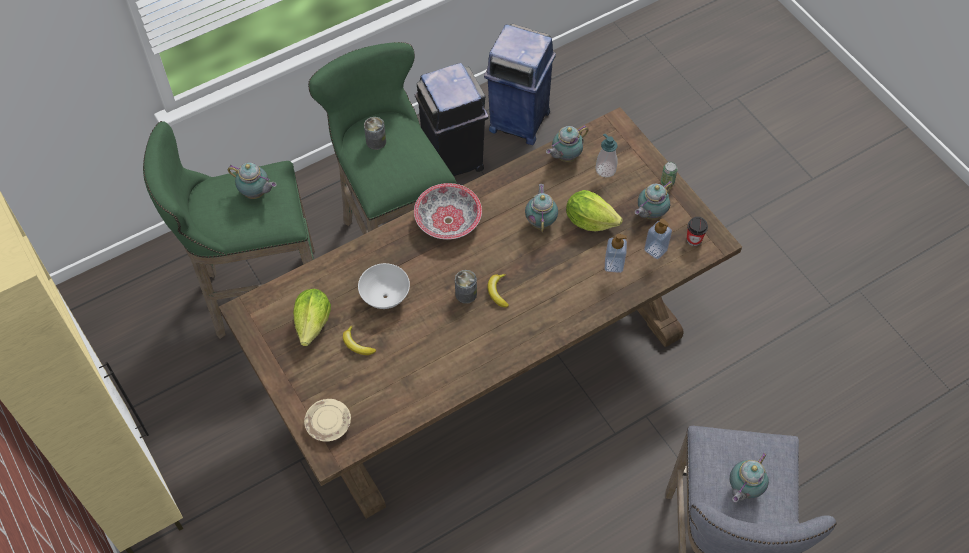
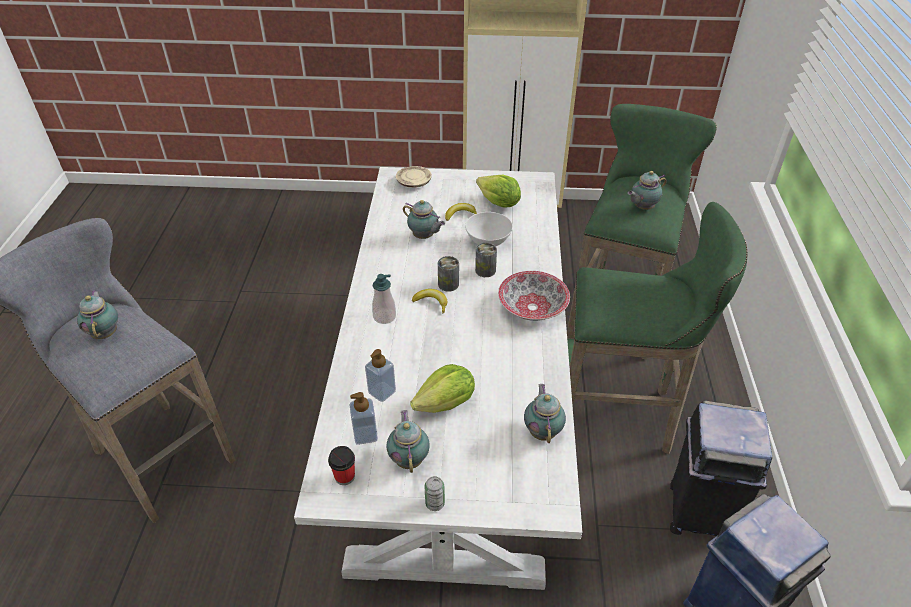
camera: 125 degrees right, 15 degrees down
(376, 141) = (655, 290): can -> can (485, 270)
(484, 356) = (456, 413): brown dining table -> white dining table
(541, 221) = (478, 367): teapot -> teapot (424, 237)
(605, 169) = (498, 456): soap dispenser -> soap dispenser (384, 316)

